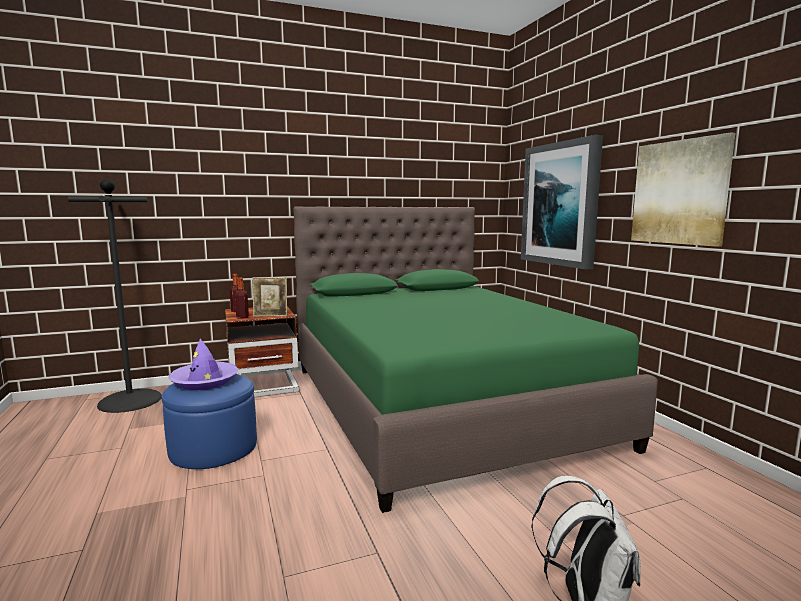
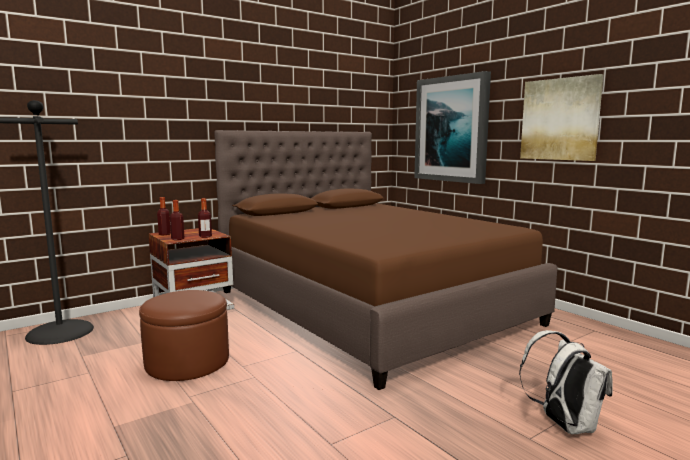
camera: 15 degrees left, 0 degrees up
(205, 381) = (179, 298): purple hat -> none
(213, 448) = (187, 362): blue ottoman -> brown ottoman
(271, 316) = (205, 236): picture frame -> bottle
(439, 403) = (370, 306): green bed -> brown bed

